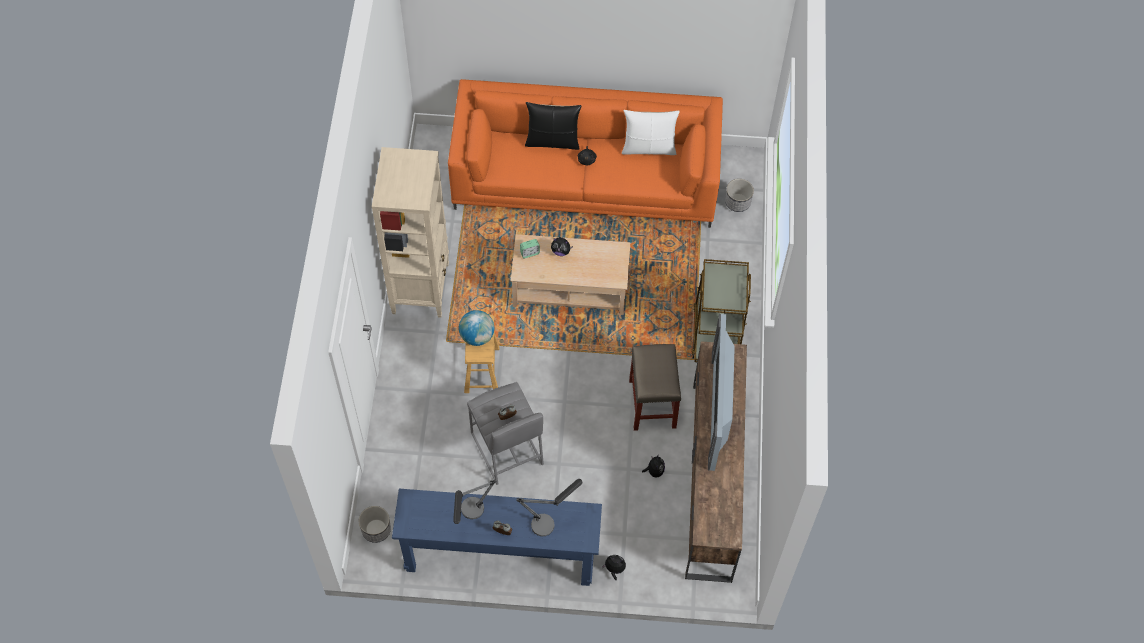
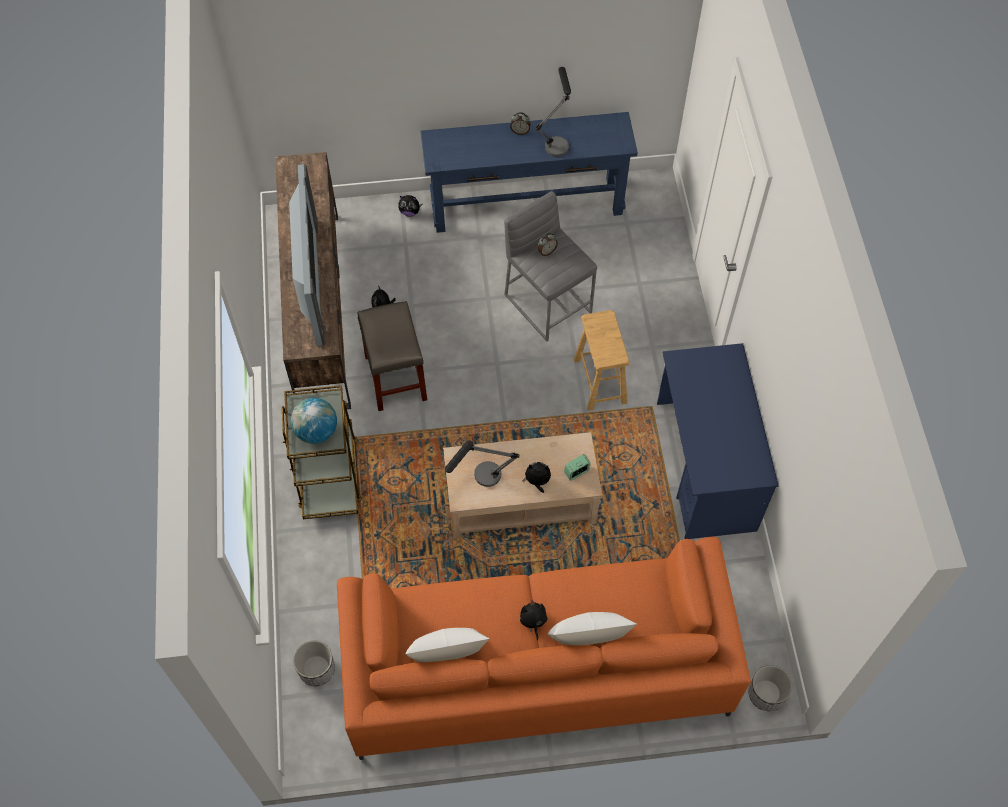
camera: 170 degrees right, 0 degrees up
(376, 530) = (657, 207): planter -> planter (766, 694)
(421, 288) = (705, 466): beige bookcase -> blue desk
(477, 336) = (608, 339): globe -> globe (316, 431)
(549, 521) = (476, 148): table lamp -> table lamp (481, 480)
(552, 141) = (588, 640): black pillow -> white pillow

